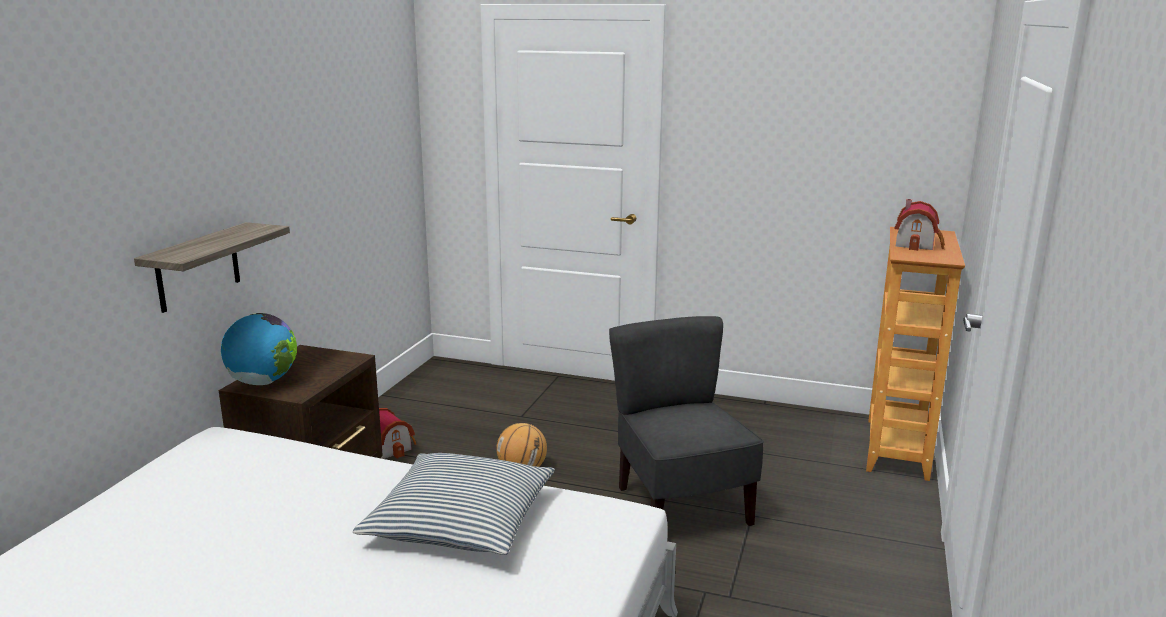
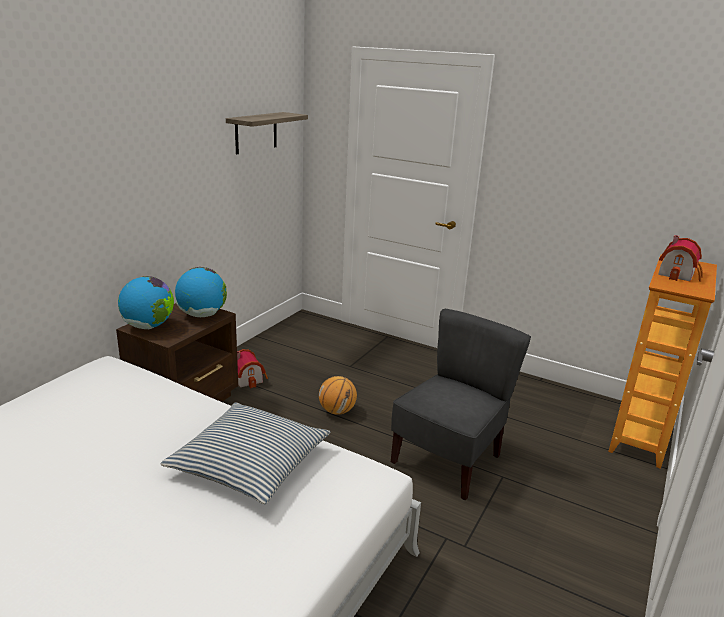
camera: 10 degrees right, 5 degrees up
(198, 267) = (104, 239): shelf -> shelf (256, 132)
(331, 361) = (202, 315): none -> globe
(680, 507) = (448, 460): grey chair -> grey chair turned 45 degrees clockwise

